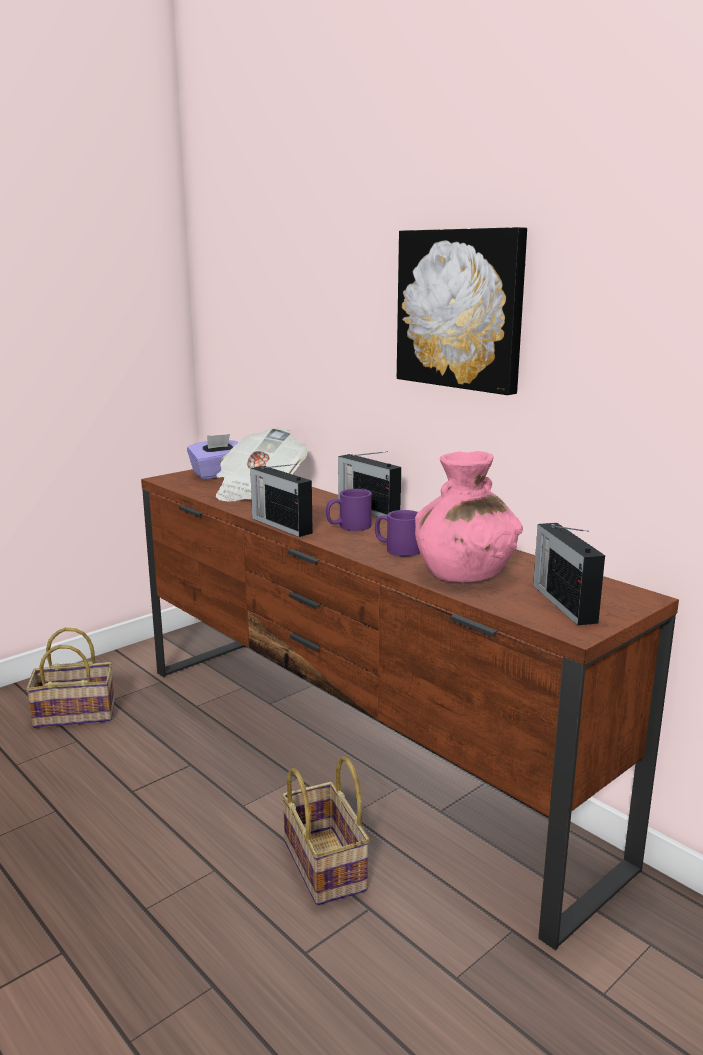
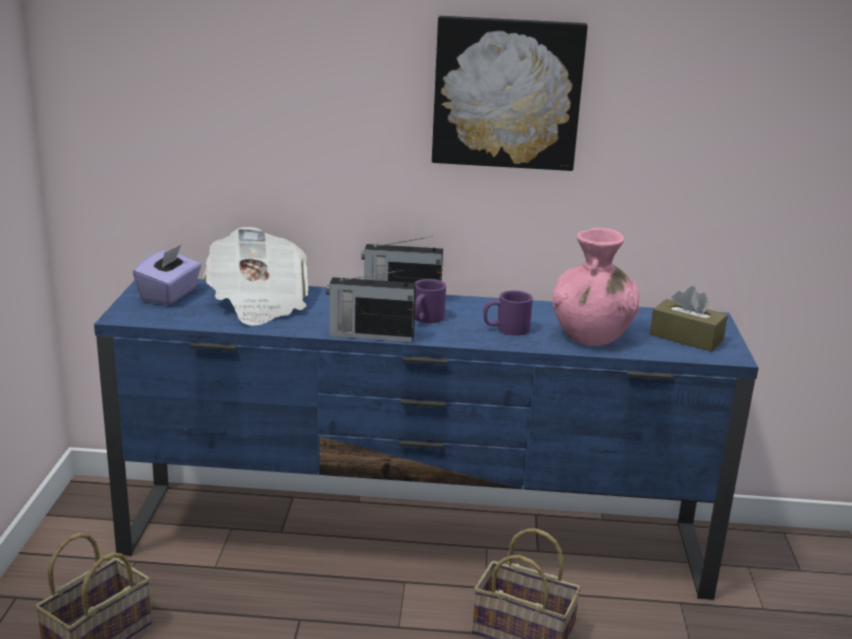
camera: 45 degrees left, 5 degrees up
(353, 754) = (418, 540): brown tv stand -> blue tv stand
(563, 602) = (686, 337): radio -> brown tissue box

